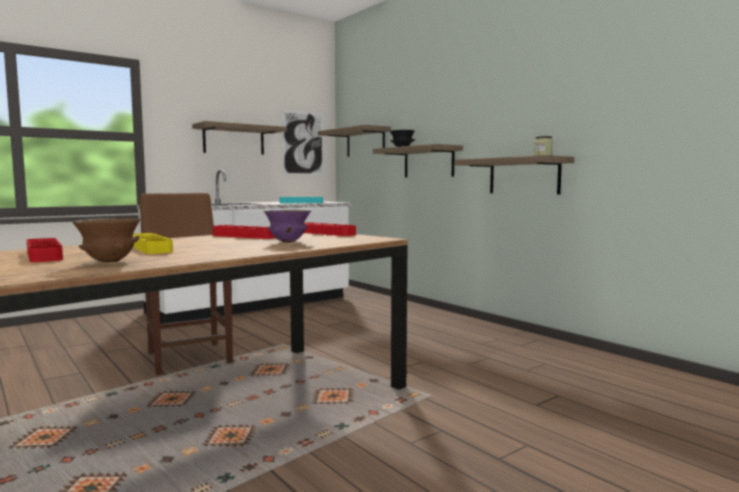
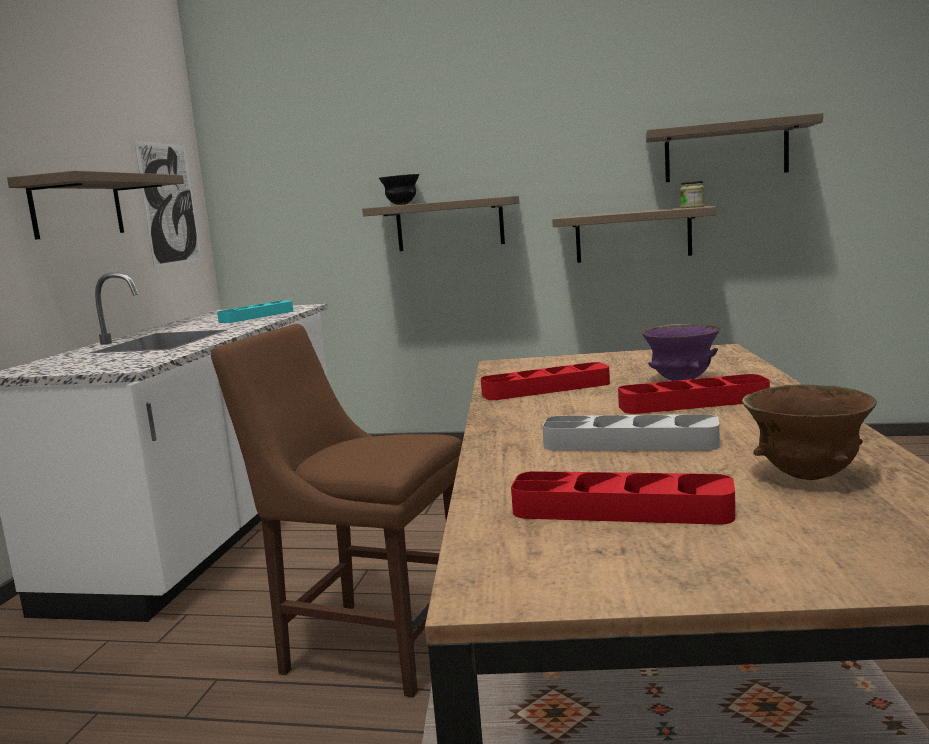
camera: 40 degrees left, 5 degrees up
(150, 248) = (630, 443): yellow tray -> grey tray
(325, 233) = (592, 358): red tray -> red tray (693, 403)
(365, 142) = (292, 197): shelf -> shelf (725, 152)

